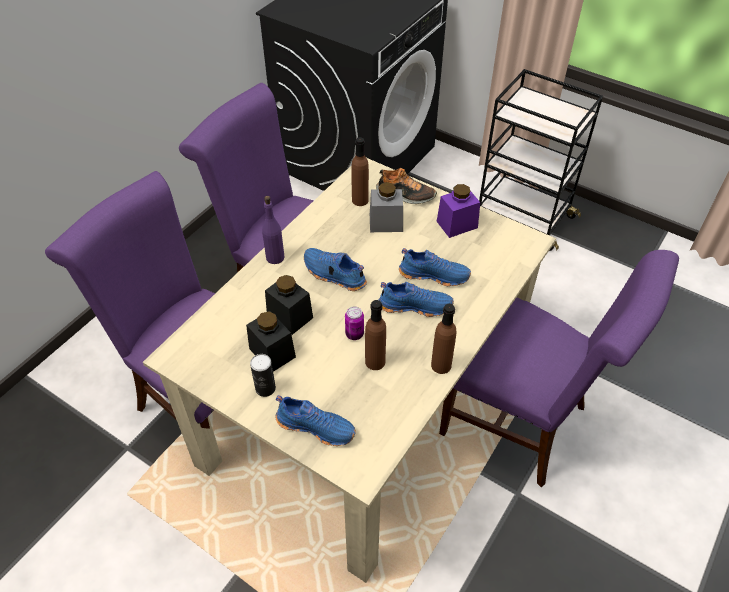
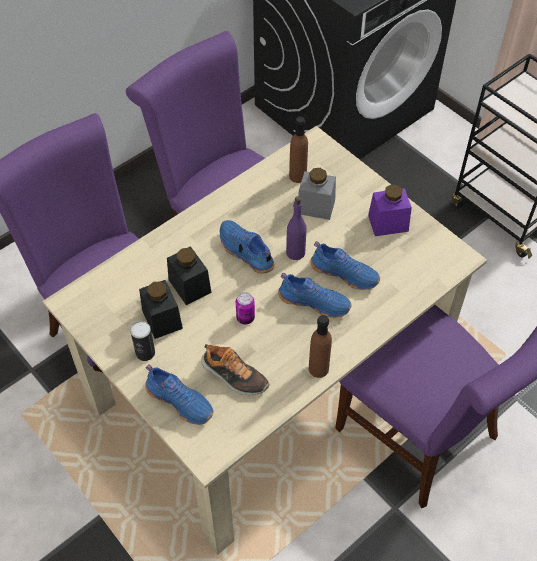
camera: 15 degrees right, 5 degrees up
(275, 257) = (194, 221): purple bottle -> purple bottle (295, 252)
(375, 361) = (256, 350): brown bottle -> none
(405, 195) = (346, 179): shoe -> shoe (234, 376)

